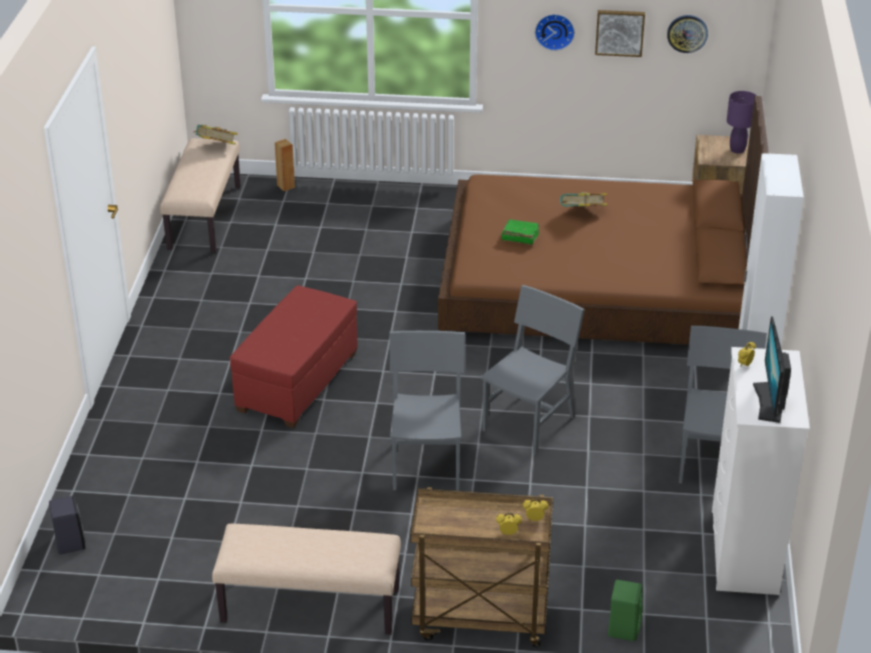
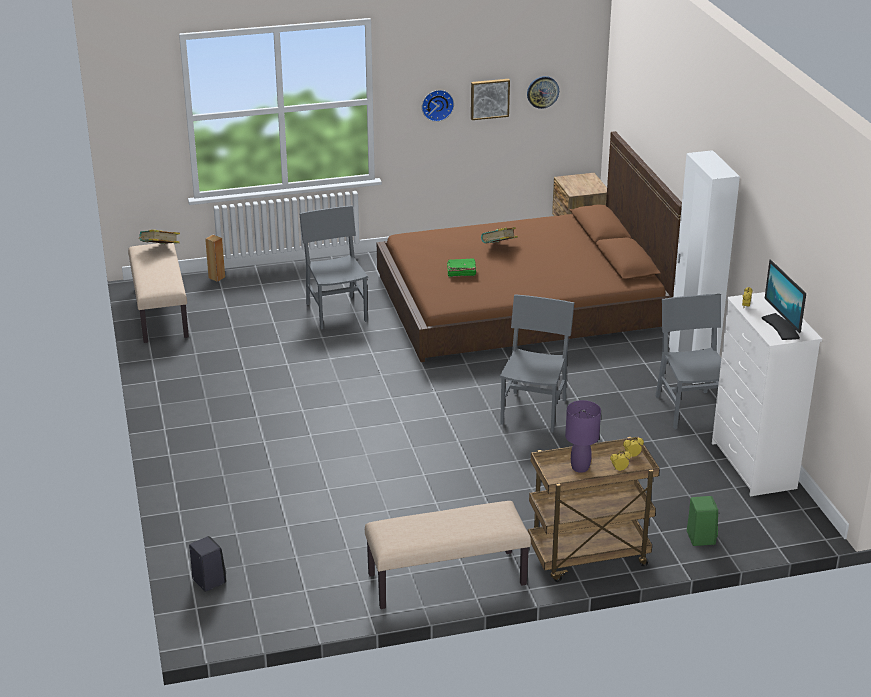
camera: 20 degrees left, 5 degrees down
(298, 382) = (325, 420): red ottoman -> none
(427, 465) = (473, 458): grey chair -> grey chair (336, 312)
(737, 150) = (591, 182): purple table lamp -> purple table lamp (579, 467)

